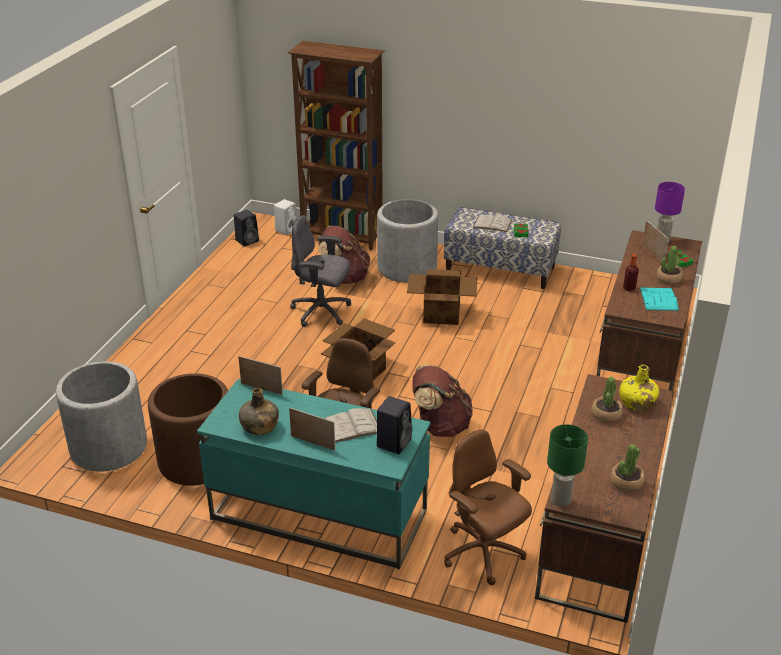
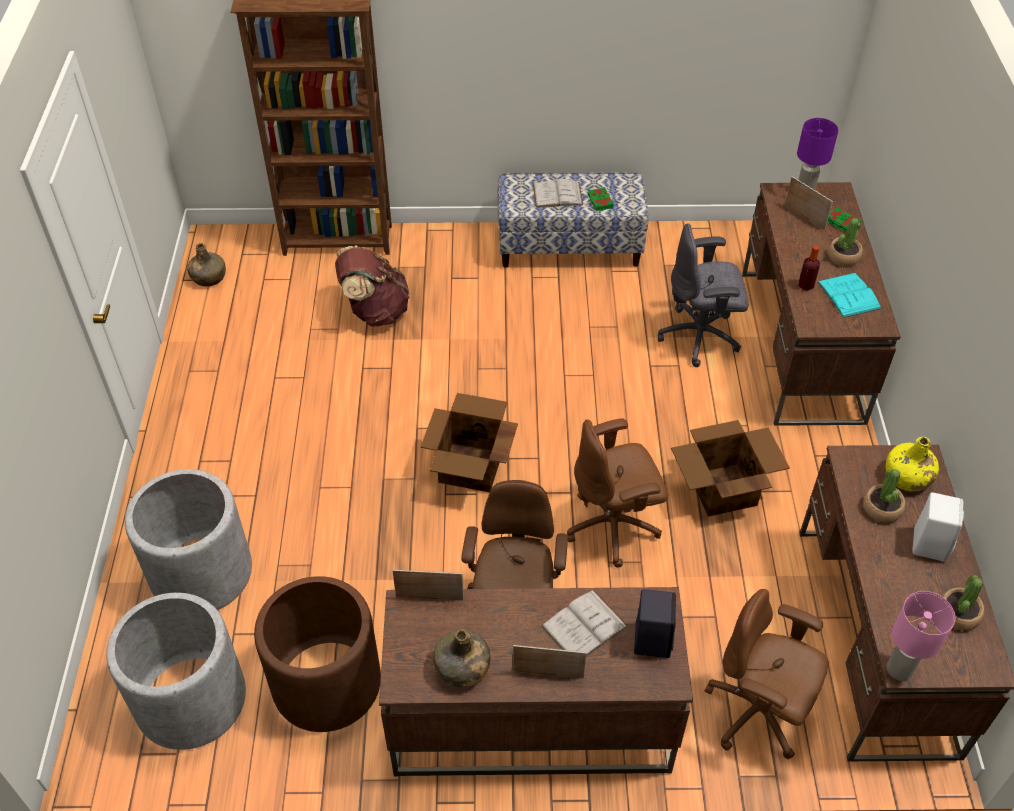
camera: 20 degrees left, 15 degrees up
(247, 240) = (209, 278): black speaker -> green bottle
(287, 229) = (255, 245): white speaker -> white speaker (929, 543)
(318, 514) = (530, 720): turquoise desk -> brown desk
(322, 312) = (373, 378): grey office chair -> grey office chair (700, 337)
(407, 268) = (450, 273): grey planter -> grey planter (202, 572)
(440, 426) = (614, 526): brown backpack -> brown office chair
(441, 313) = (529, 340): cardboard box -> cardboard box (721, 489)
(561, 501) = (900, 669): green table lamp -> pink table lamp

